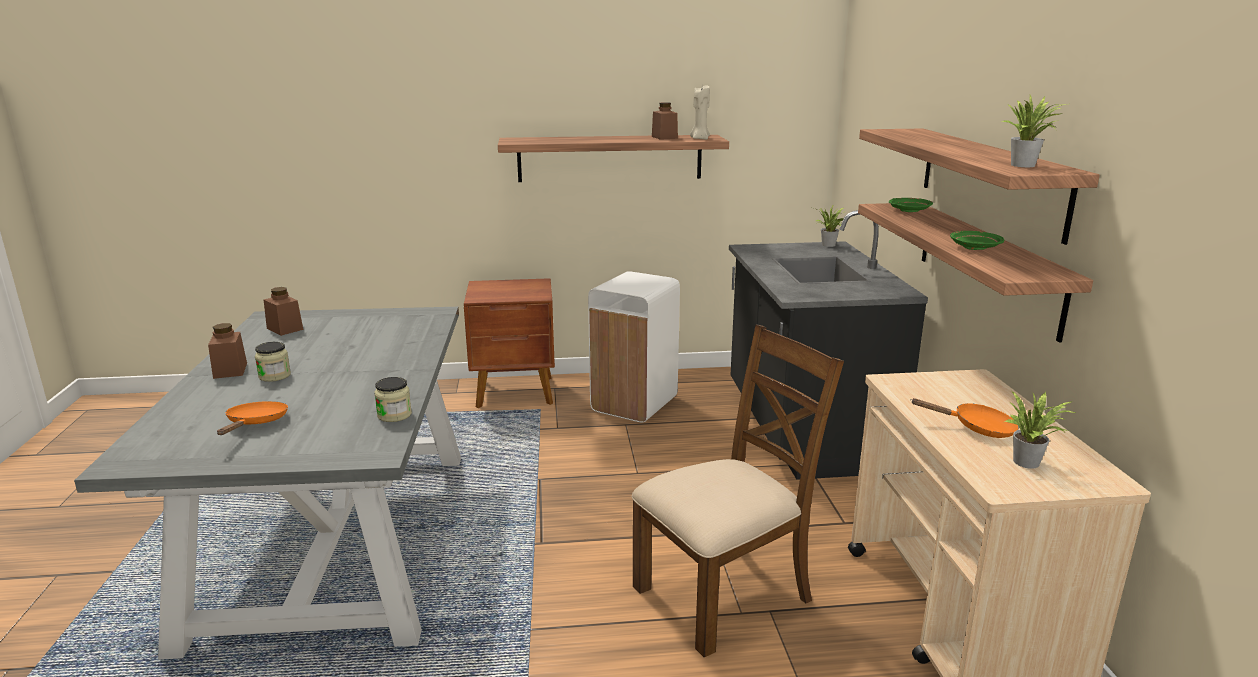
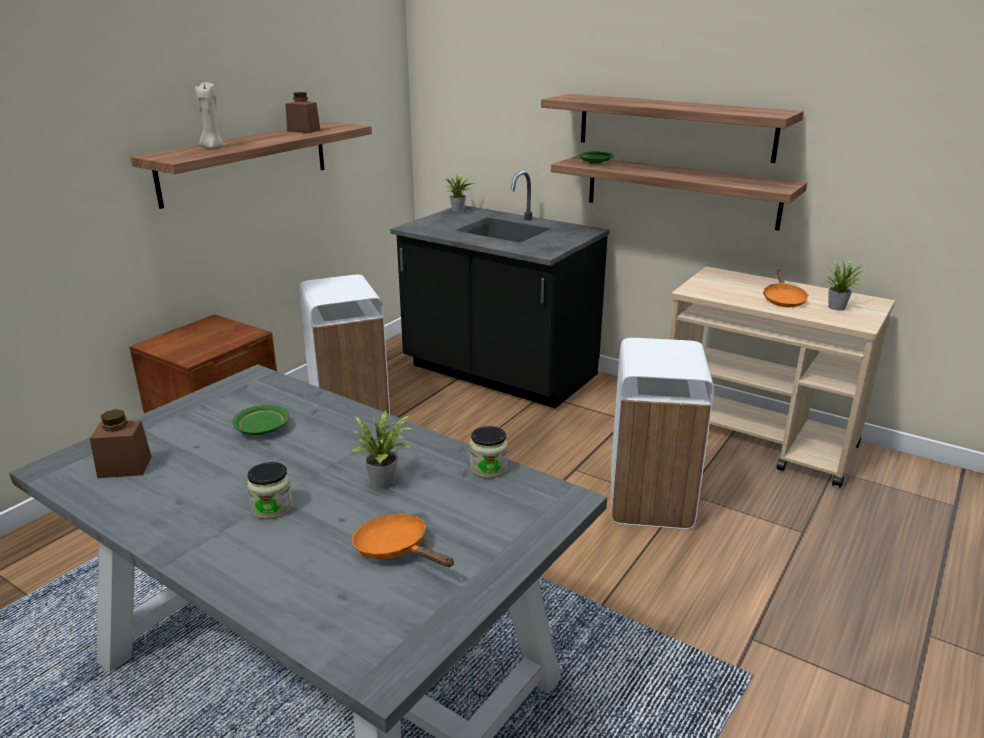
camera: 50 degrees left, 5 degrees up
(230, 370) = (200, 533): brown jar -> none
(699, 139) = (339, 127): beige candle -> beige candle (212, 147)
(725, 594) = (651, 500): brown chair -> white trash can
(974, 247) = (708, 177): green plate -> green plate (261, 428)
(977, 428) = (783, 299): orange frying pan -> orange frying pan turned 135 degrees clockwise
(1026, 165) = (758, 111): potted plant -> potted plant (386, 482)

